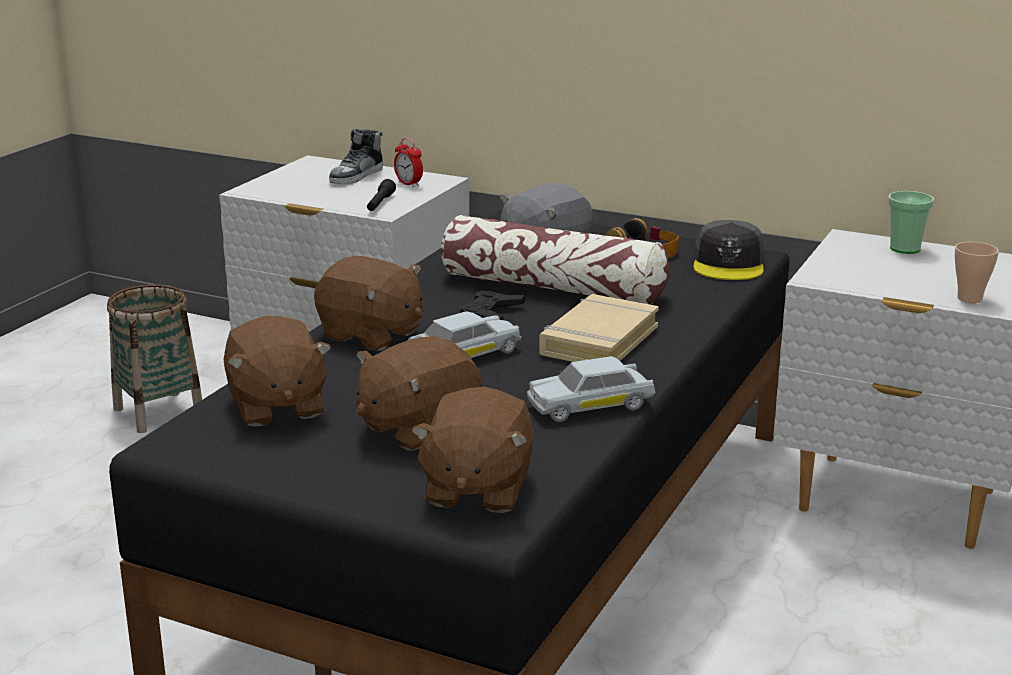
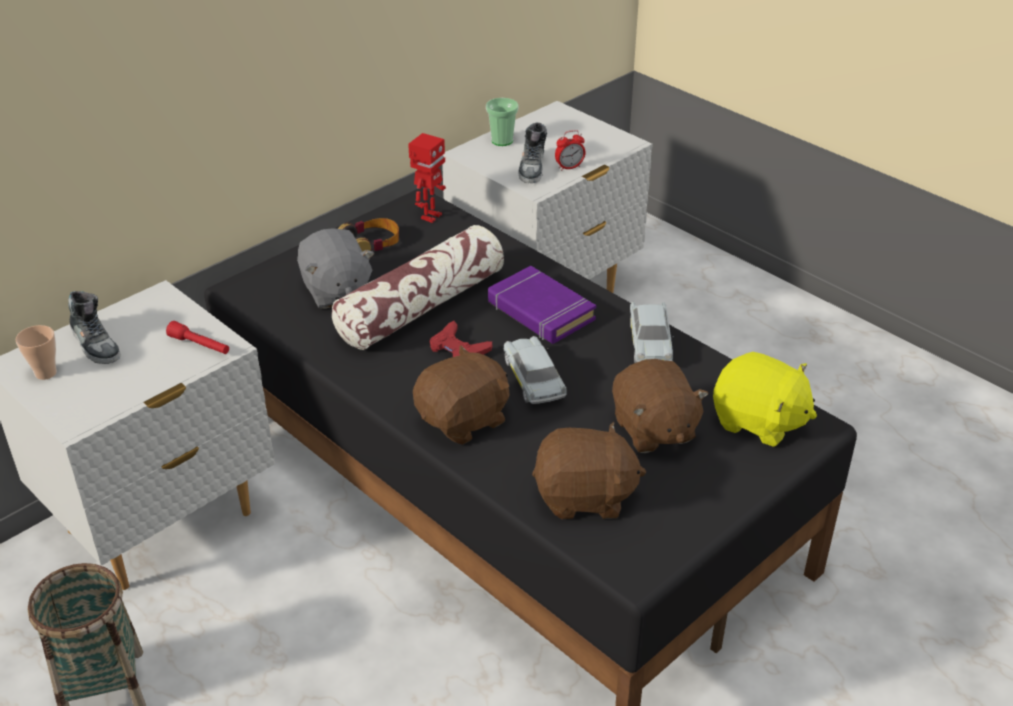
camera: 70 degrees left, 15 degrees up
(380, 204) = (200, 345): black flashlight -> red flashlight
(409, 184) = (153, 317): alarm clock -> alarm clock (569, 167)
(476, 489) = (758, 422): brown plush toy -> yellow plush toy
(490, 314) = (458, 349): black game controller -> red game controller
(598, 340) = (540, 311): beige book -> purple book
(729, 264) = (430, 216): grey cap -> toy robot
(864, 271) = (532, 168): none -> shoe
(969, 298) = (603, 149): cup -> cup (46, 373)

